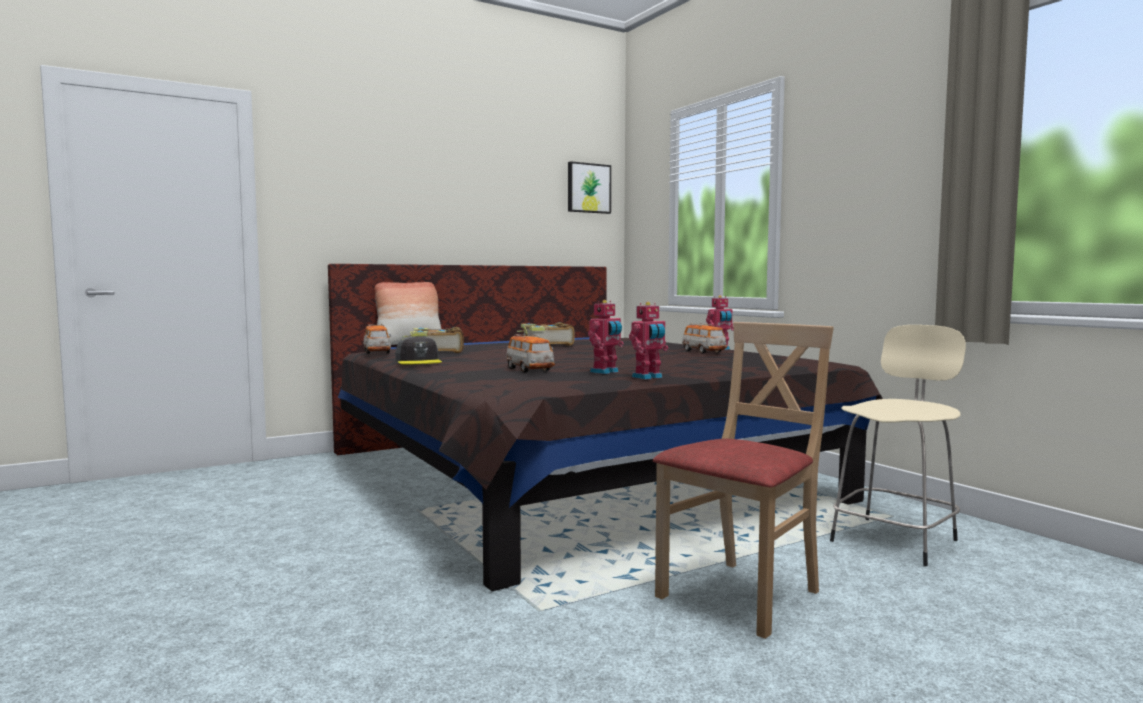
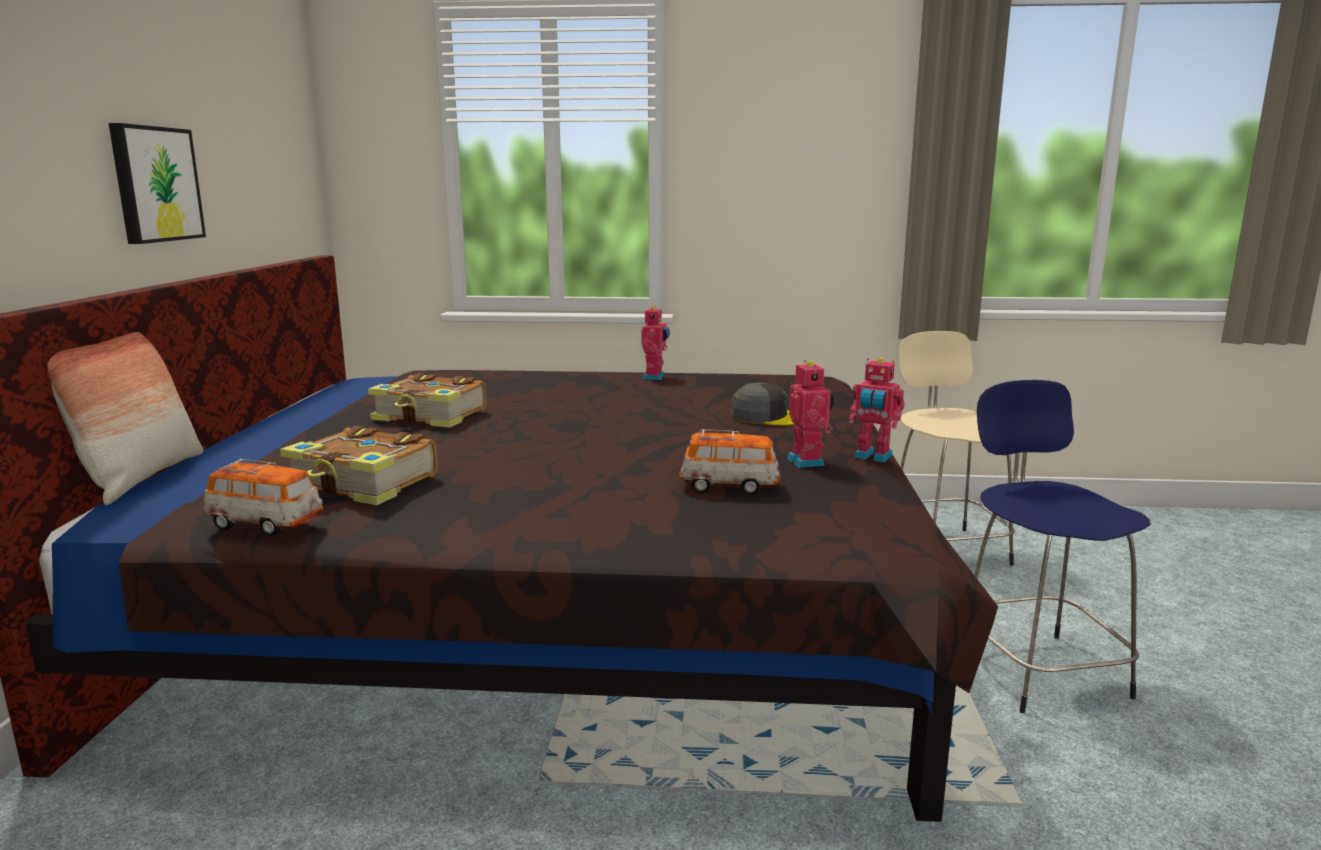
camera: 55 degrees left, 10 degrees up
(419, 361) = (495, 523): grey cap -> grey cap (767, 417)
(588, 188) = (283, 116): picture -> picture (155, 184)
(648, 377) = (872, 457): toy robot -> toy robot turned 120 degrees clockwise
(703, 352) = (671, 387): toy car -> none
(741, 595) = (1036, 668): beige chair -> blue stool

